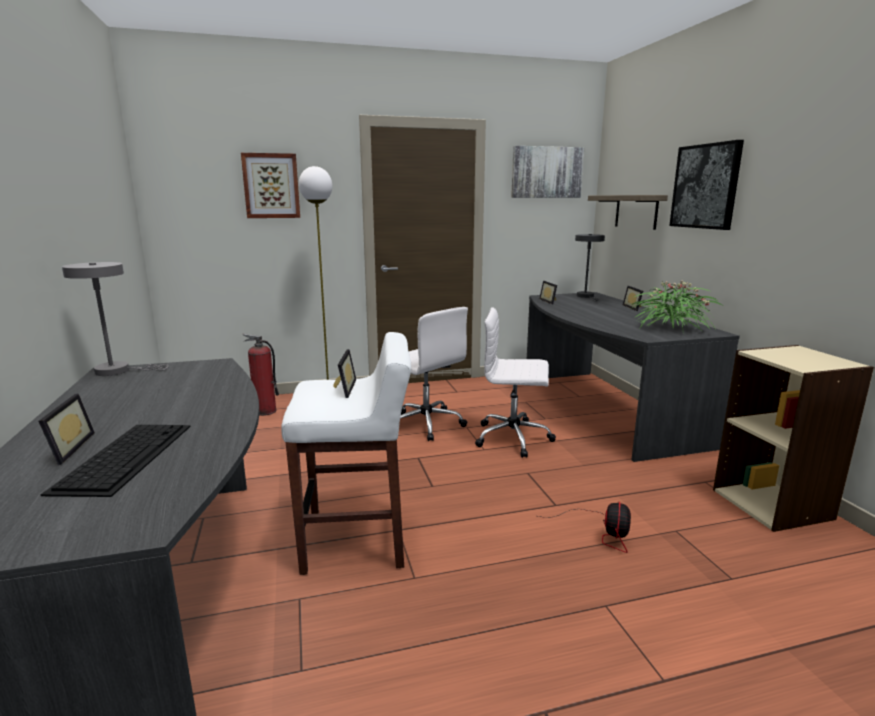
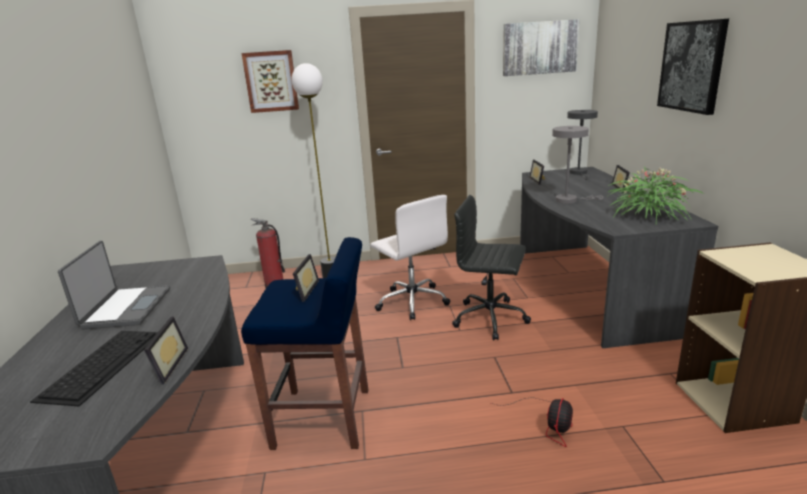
camera: 10 degrees right, 5 degrees up
(64, 449) = (61, 354): picture frame -> picture frame (165, 366)
(118, 371) = (128, 269): grey table lamp -> grey table lamp (570, 200)
(132, 405) = (125, 308): none -> laptop
(357, 539) = (324, 418): white stool -> blue stool
(514, 438) = (491, 318): white office chair -> black office chair
(636, 211) = (628, 87): shelf -> none

